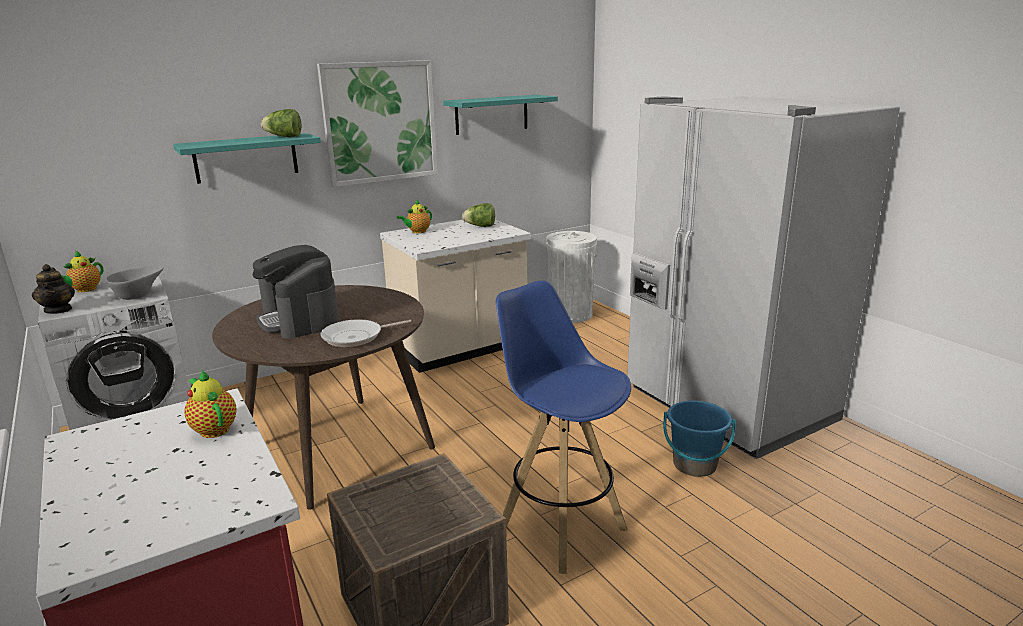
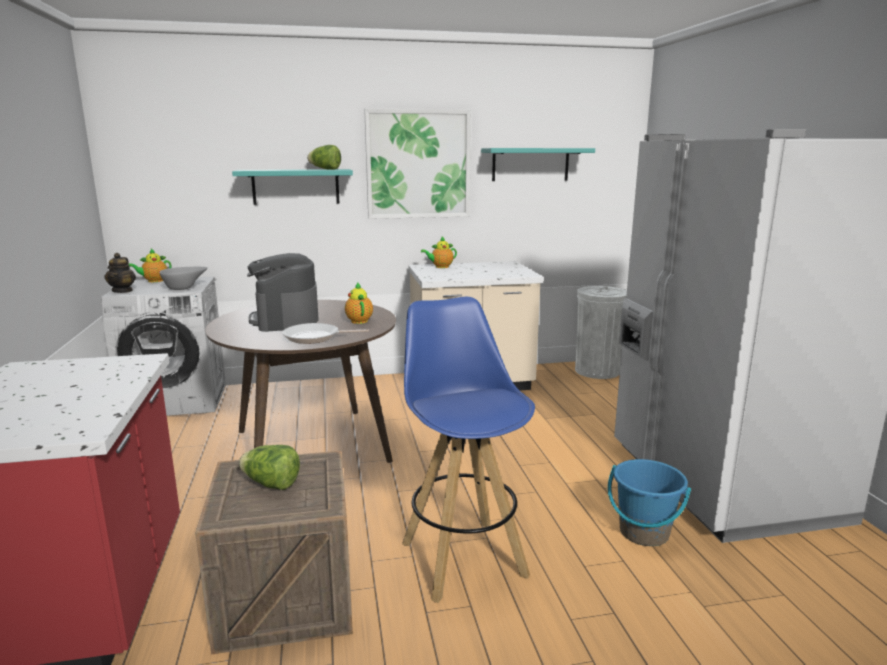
camera: 20 degrees right, 5 degrees down
(213, 429) = (116, 376): teapot -> teapot (359, 320)
(480, 226) = (501, 268): lettuce -> lettuce (271, 484)

